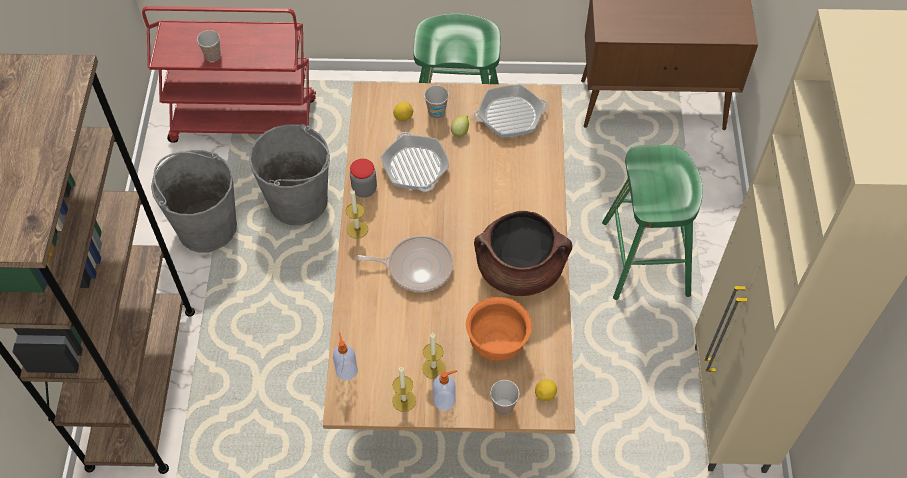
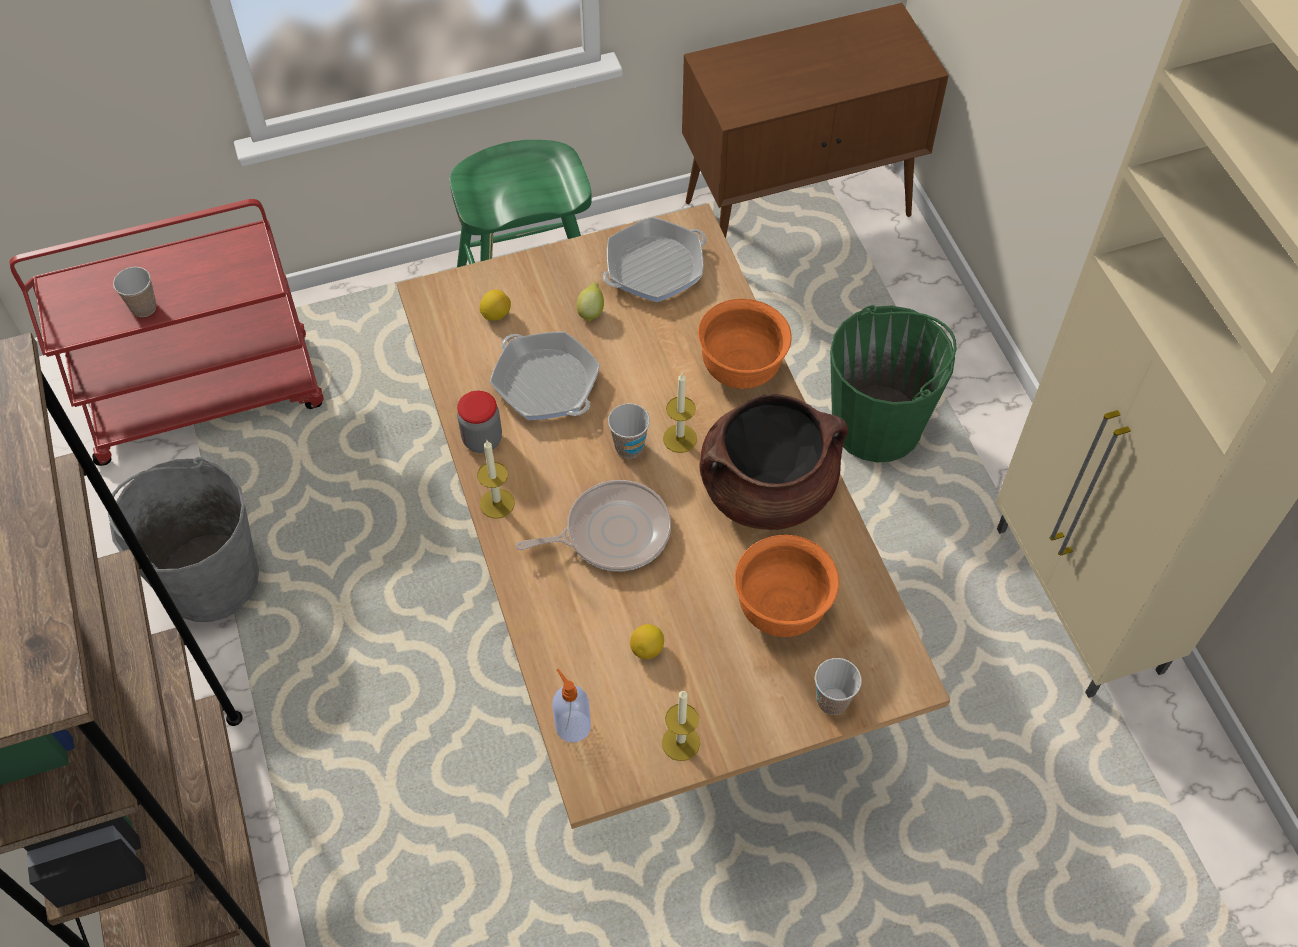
camera: 20 degrees left, 0 degrees up
(299, 202) = (340, 497): grey bucket -> none
(433, 368) = (704, 677): candle -> candle (680, 438)
(436, 112) = (543, 293): cup -> cup (629, 447)
(445, 400) = (742, 720): soap dispenser -> none
(536, 193) = (741, 369): none -> orange bowl
(545, 394) = (885, 662): lemon -> lemon (647, 648)
(645, 258) = (877, 425): green stool -> green bucket

